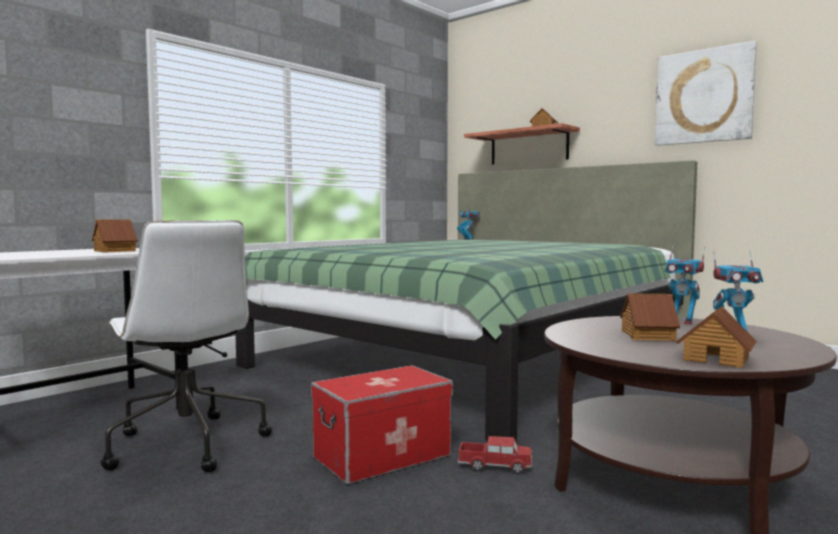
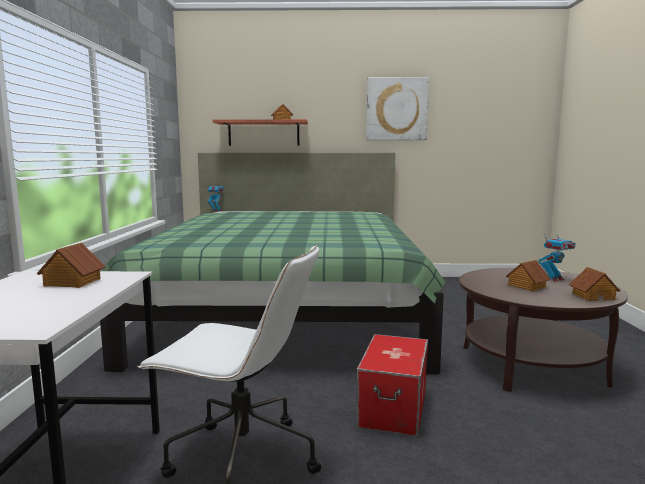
camera: 40 degrees left, 5 degrees up
(494, 466) = (457, 389): toy truck -> none
(682, 322) = (505, 271): toy robot -> none

